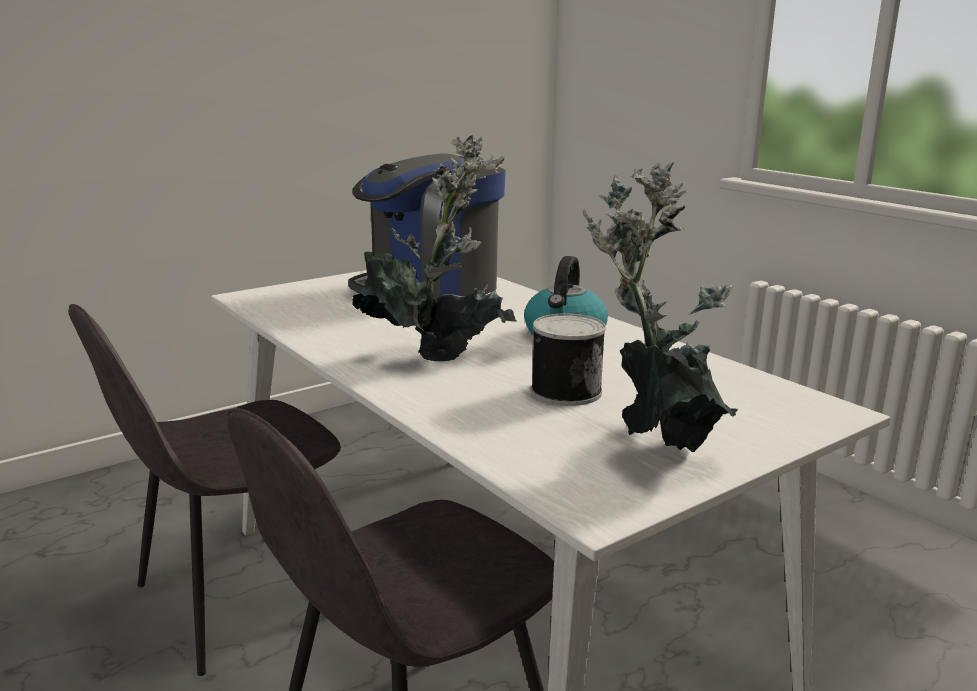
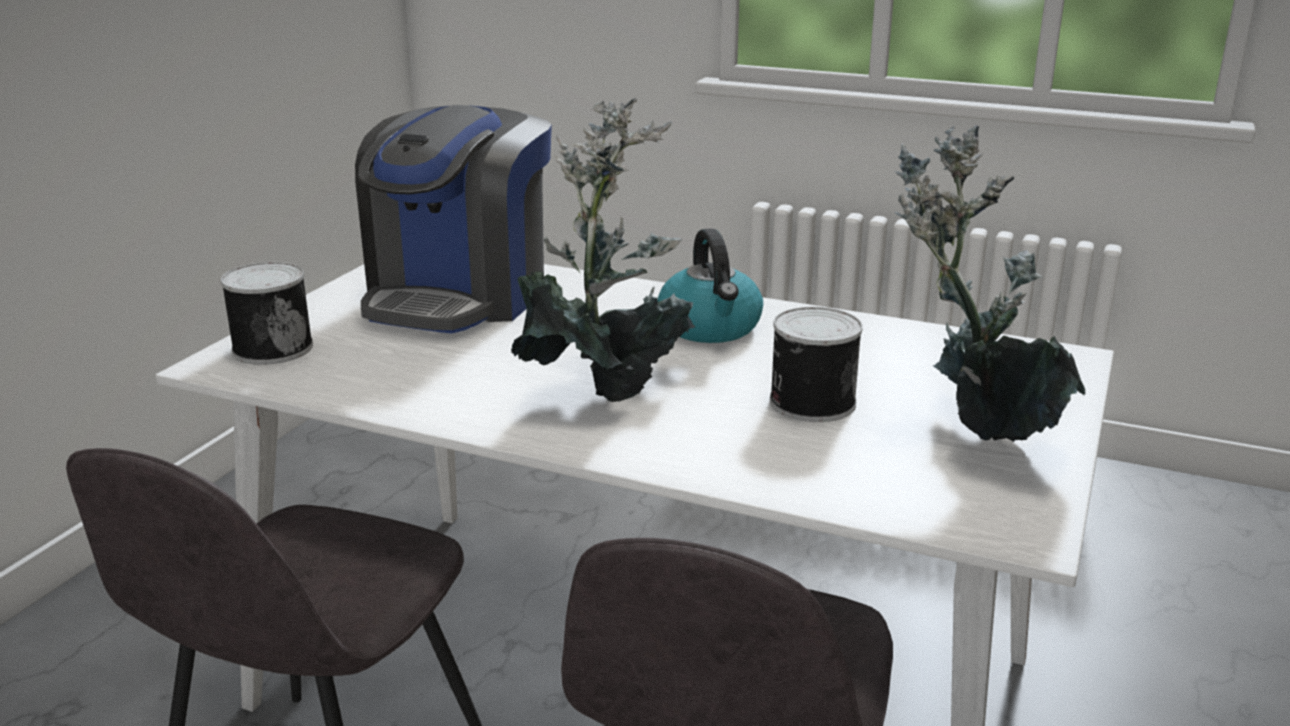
camera: 30 degrees left, 5 degrees up
(286, 294) = (272, 347): none -> can

